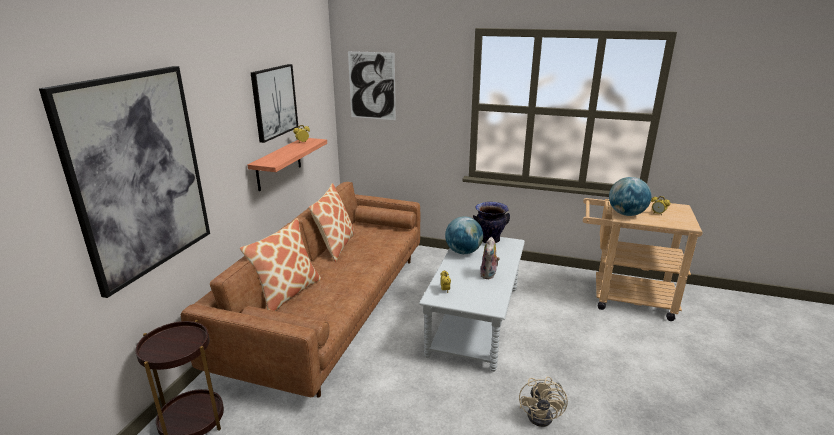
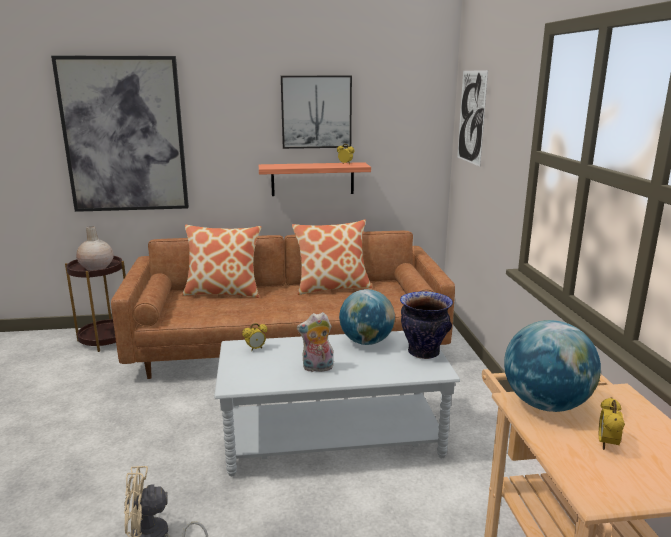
camera: 65 degrees right, 5 degrees down
(180, 343) = (96, 267): none -> beige vase

